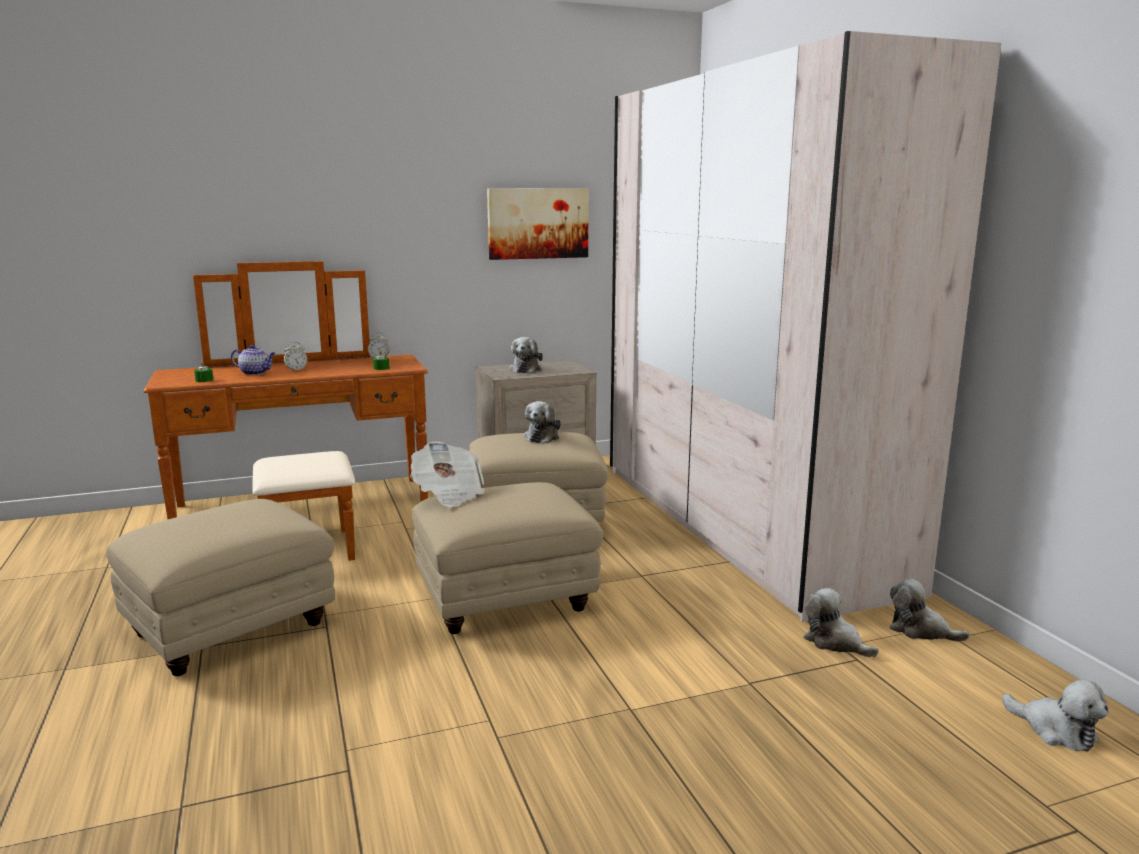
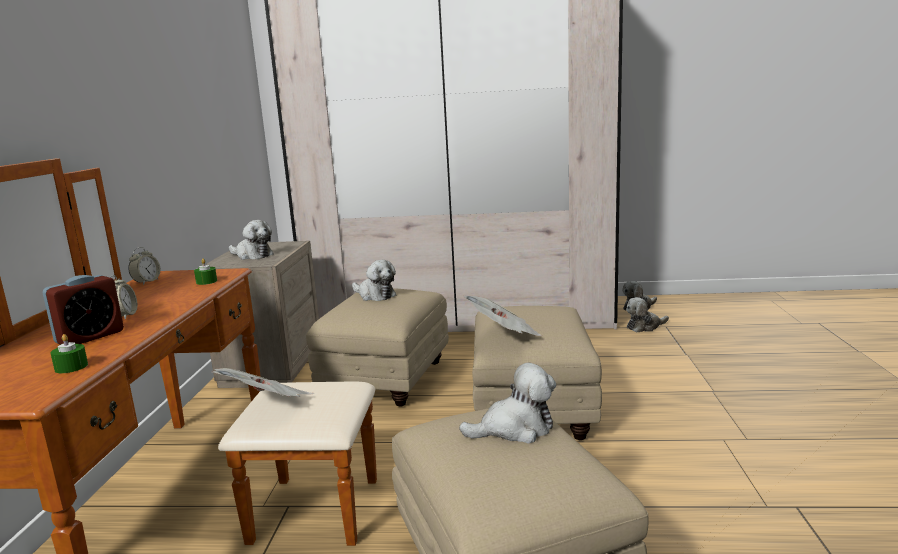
camera: 65 degrees left, 0 degrees up
(255, 373) = (90, 337): teapot -> alarm clock
(292, 455) = (268, 405): none -> newspaper
(538, 223) = (193, 104): picture -> none
(1055, 730) = (741, 307): plush toy -> plush toy (515, 429)

